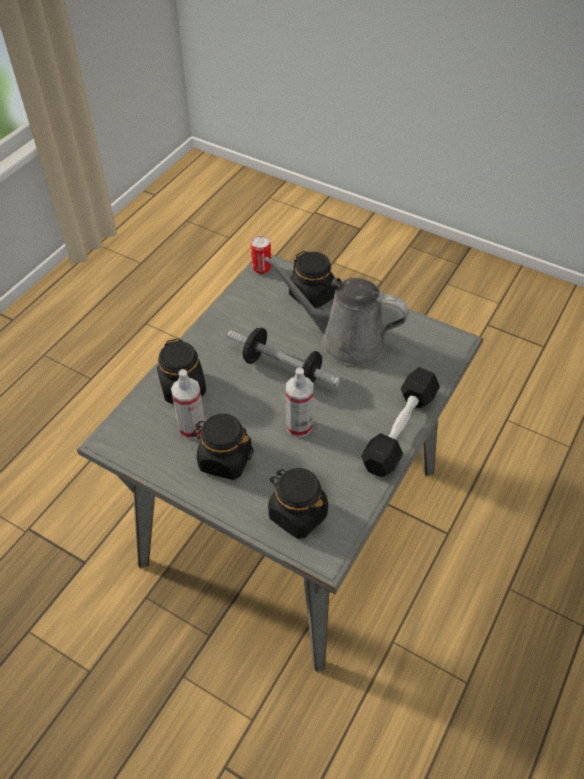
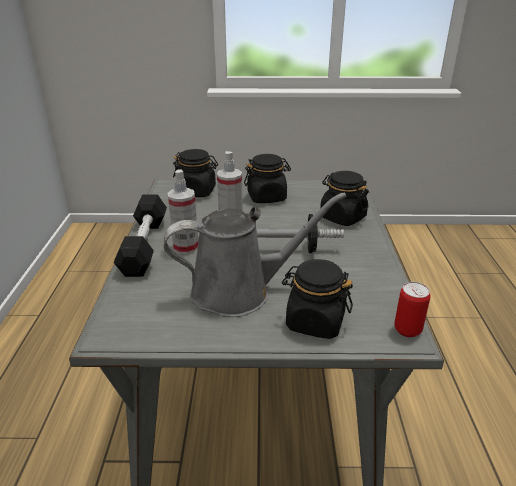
camera: 150 degrees right, 20 degrees down
(192, 428) = (307, 202): spray bottle -> spray bottle (186, 247)

